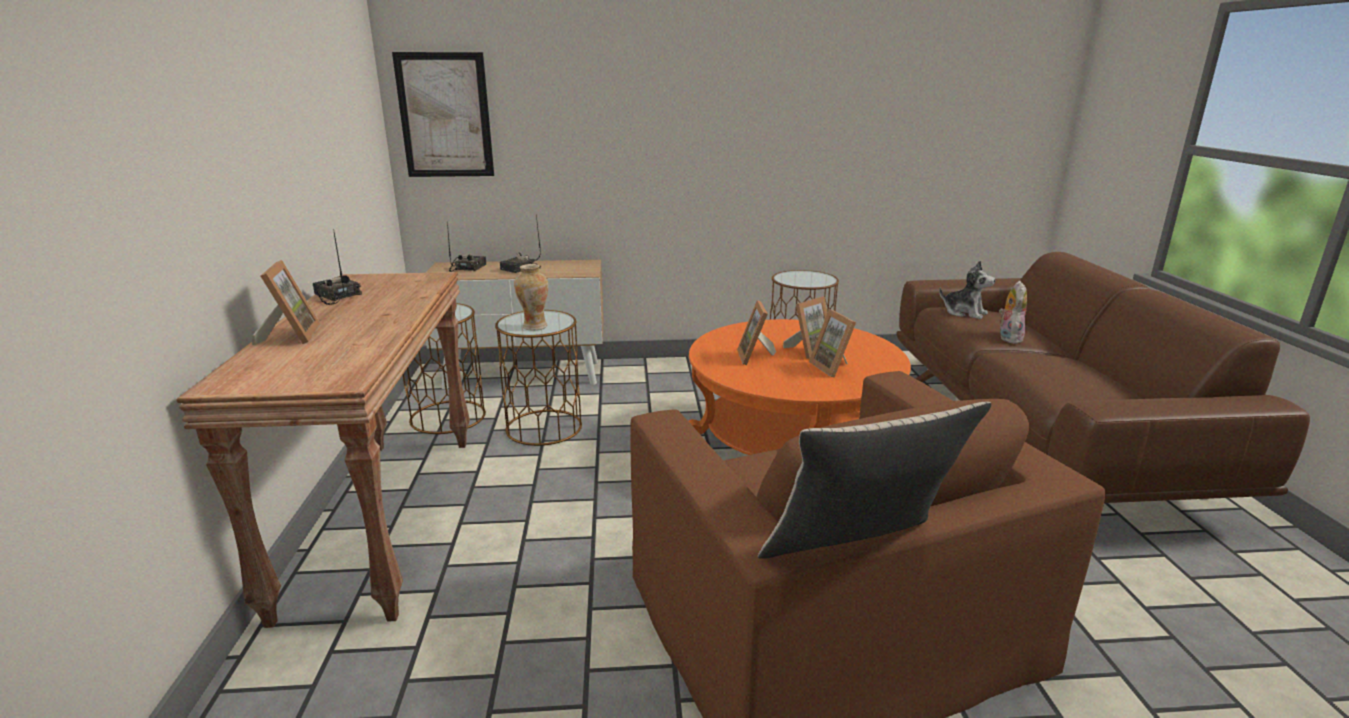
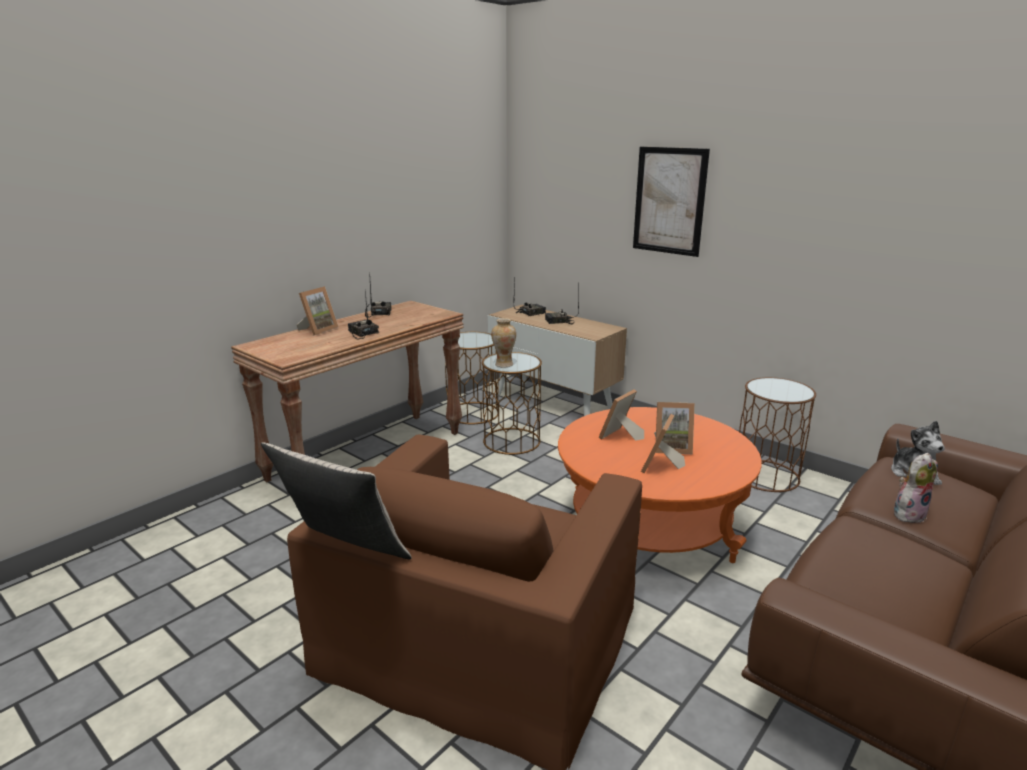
camera: 45 degrees right, 0 degrees up
(379, 322) = (362, 333): none -> radio
(445, 116) = (539, 199): picture -> picture (669, 201)

